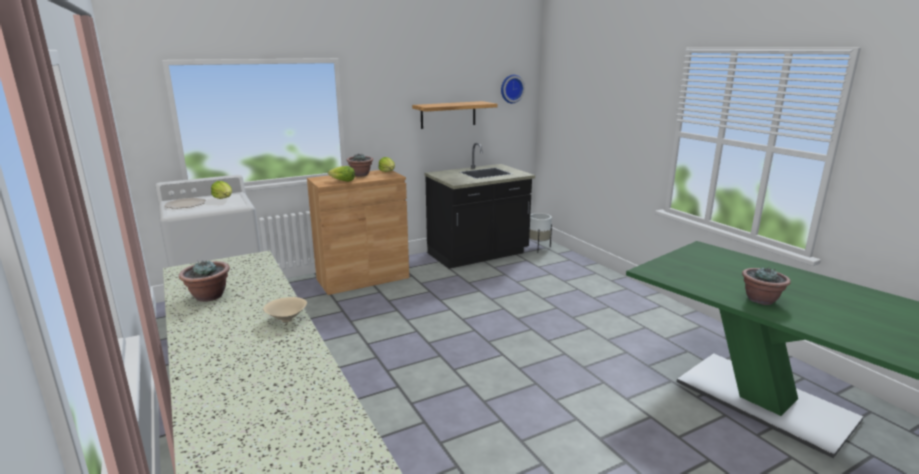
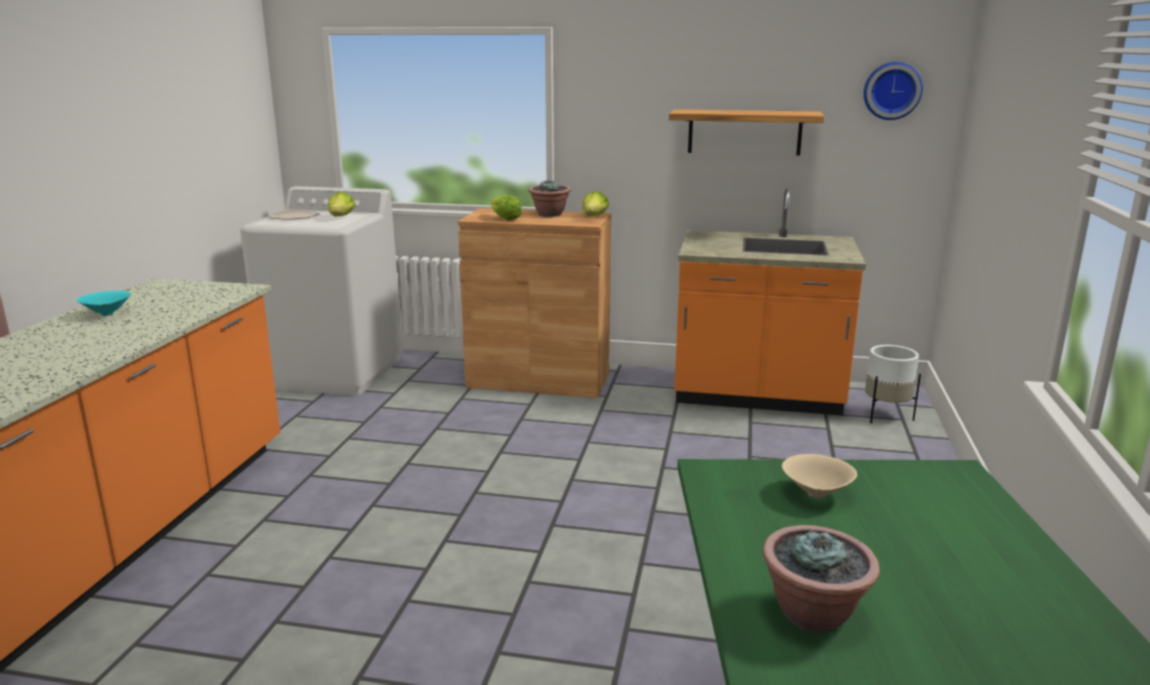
camera: 40 degrees right, 0 degrees up
(208, 296) = (107, 314): potted plant -> turquoise bowl
(287, 320) = (90, 358): beige bowl -> beige bowl (816, 495)
(478, 254) = (757, 395): black counter -> orange counter

